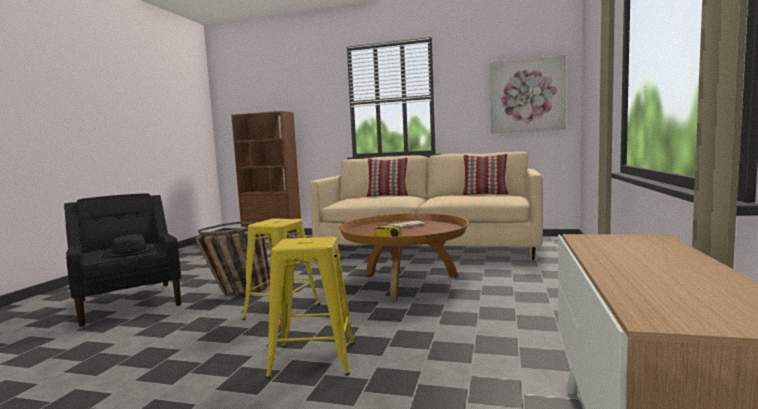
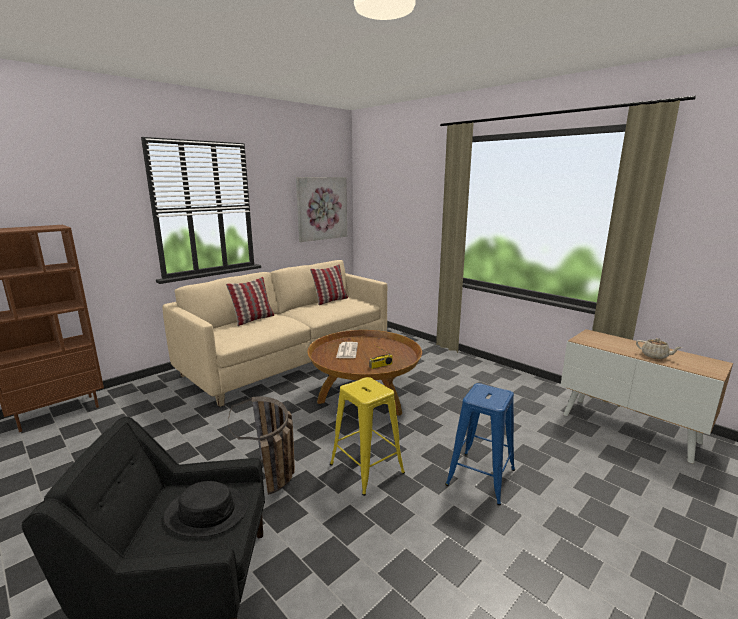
camera: 60 degrees left, 10 degrees up
(313, 359) = (481, 477): yellow stool -> blue stool
(639, 273) = (655, 356): none -> beige teapot

